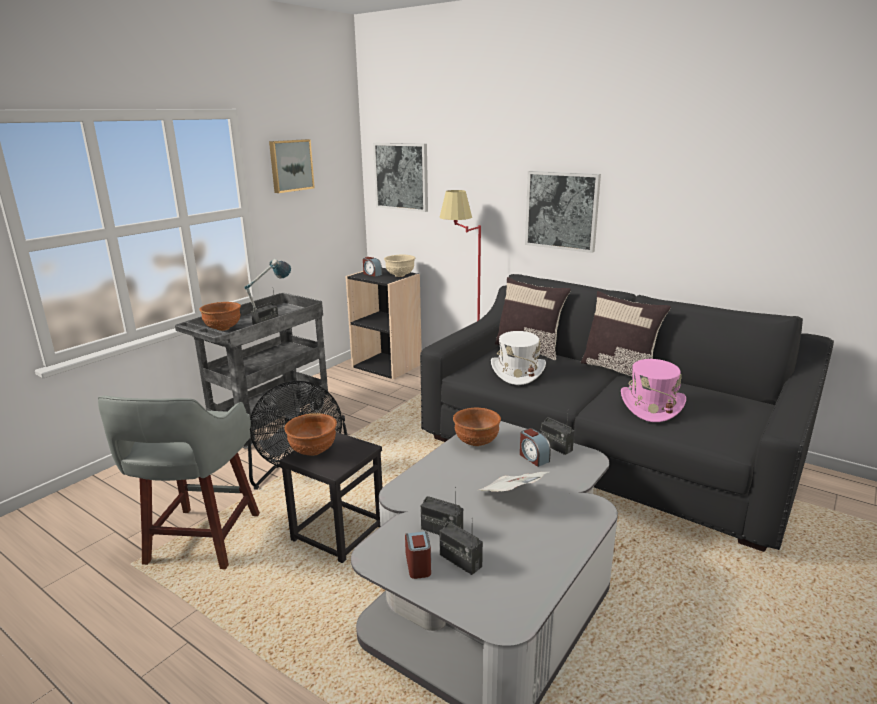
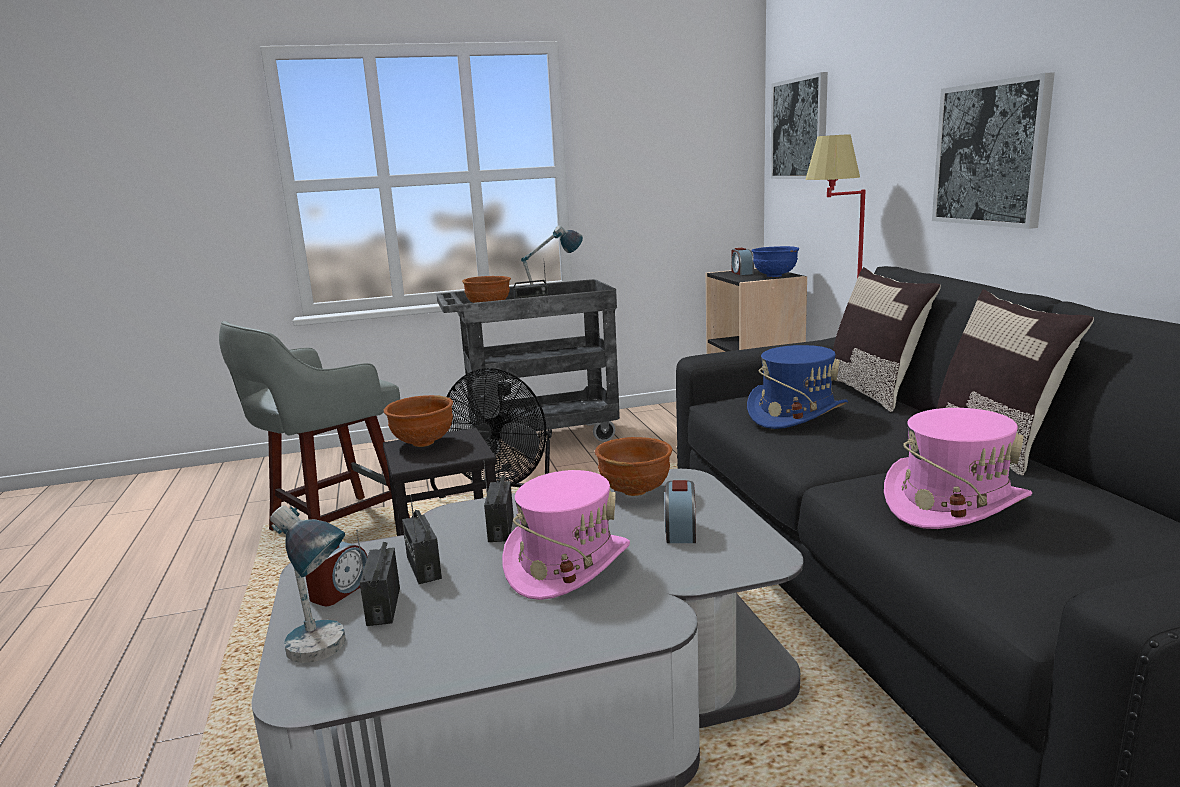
camera: 40 degrees right, 5 degrees down
(290, 165) = (636, 115): picture -> none
(400, 275) = (774, 276): beige bowl -> blue bowl
(481, 601) = (323, 657): none -> table lamp
(512, 497) = (567, 564): newspaper -> pink hat
(517, 372) = (796, 414): white hat -> blue hat
(556, 446) = (739, 528): radio -> radio (500, 529)

